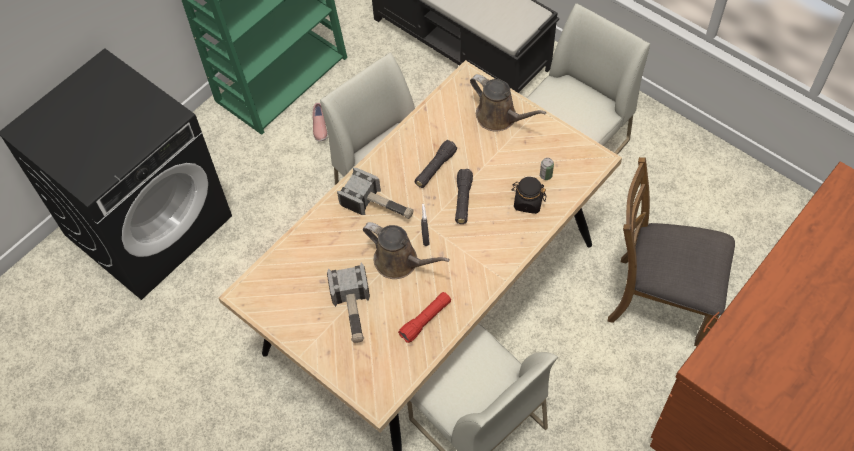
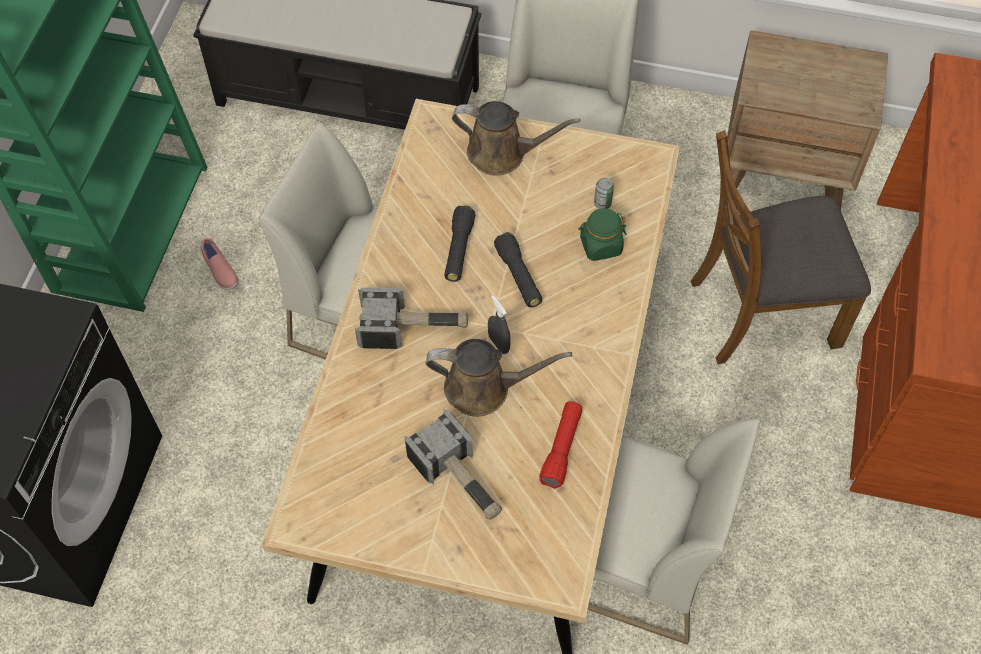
camera: 30 degrees left, 0 degrees up
(528, 202) = (600, 246): black jar -> green jar
(735, 208) = (785, 170): none -> brown nightstand

